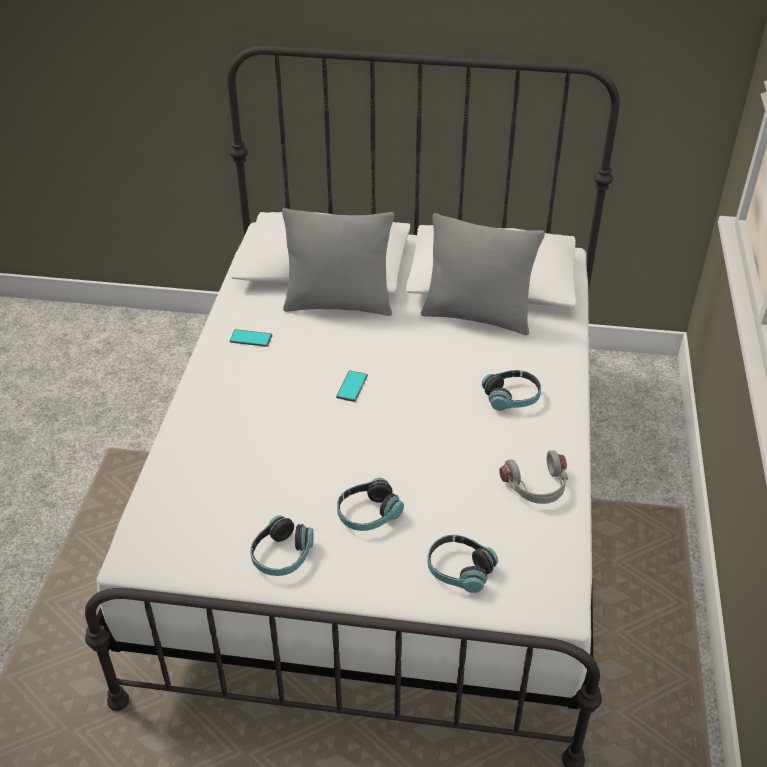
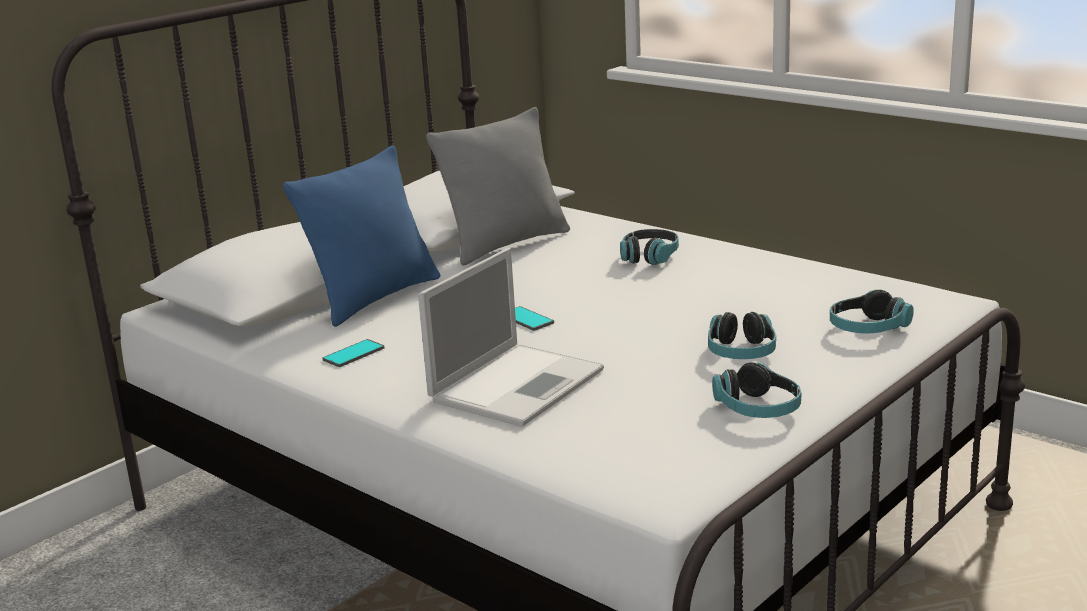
camera: 55 degrees left, 20 degrees down
(252, 427) = (518, 384): none -> laptop
(339, 304) = (374, 298): grey pillow -> blue pillow
(537, 487) = (789, 274): grey headphones -> none

